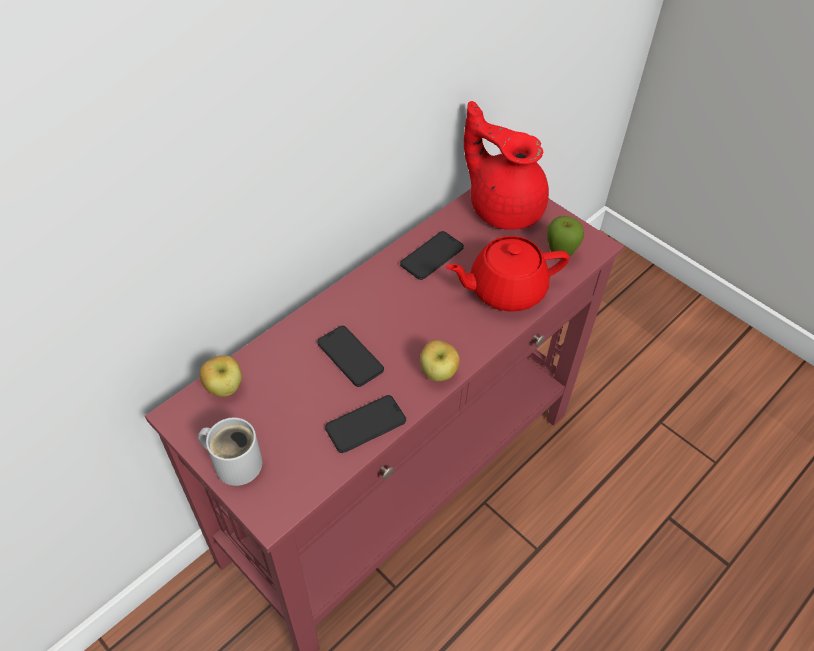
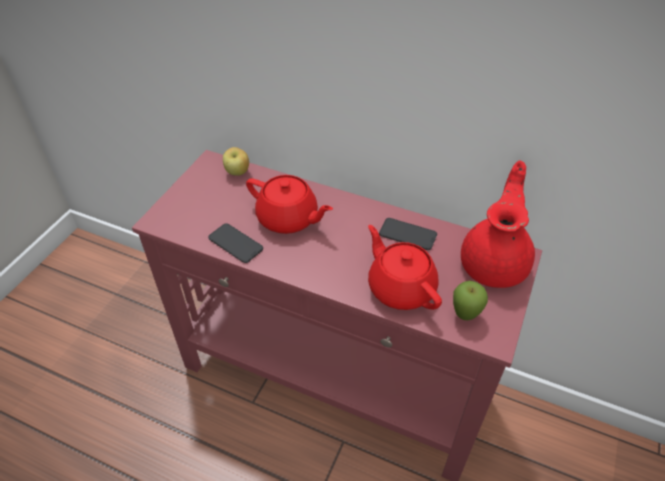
camera: 70 degrees right, 5 degrees down
(235, 461) = (187, 194): white mug -> none
(350, 356) = (288, 219): phone -> red teapot
(438, 373) = (295, 269): apple -> none

